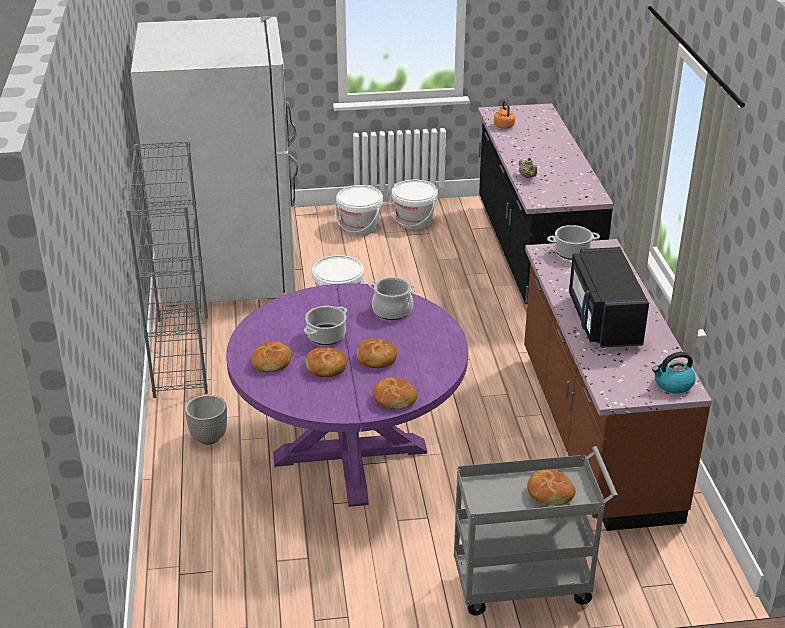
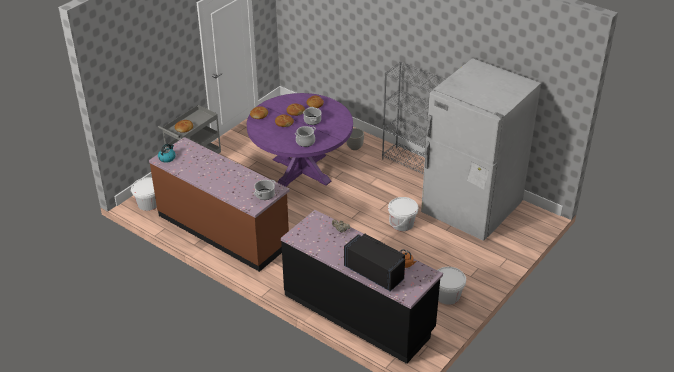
camera: 135 degrees right, 5 degrees up
(360, 227) = (465, 272): white bucket -> white bucket (148, 203)
(603, 320) = (217, 170): black microwave -> black microwave (375, 272)

